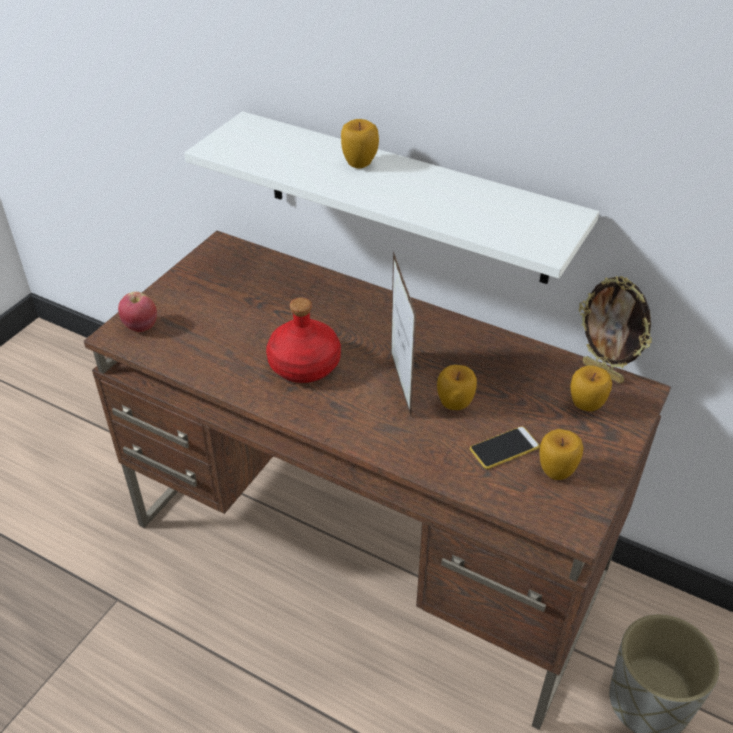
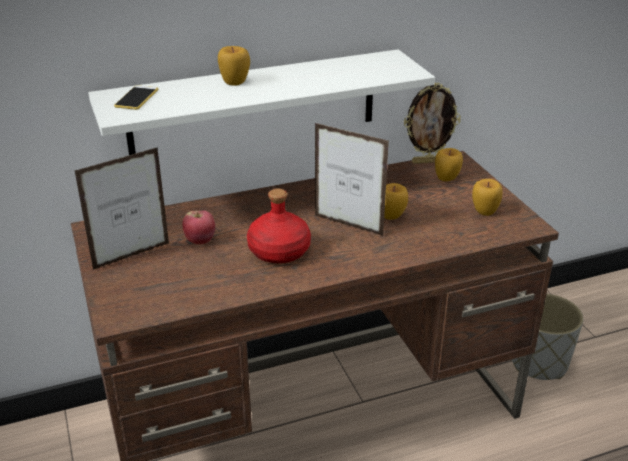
camera: 50 degrees left, 10 degrees down
(141, 326) = (127, 302): apple -> apple (200, 241)
(205, 289) = (132, 256): none -> picture frame
(504, 448) = (447, 218): phone -> phone (136, 98)

